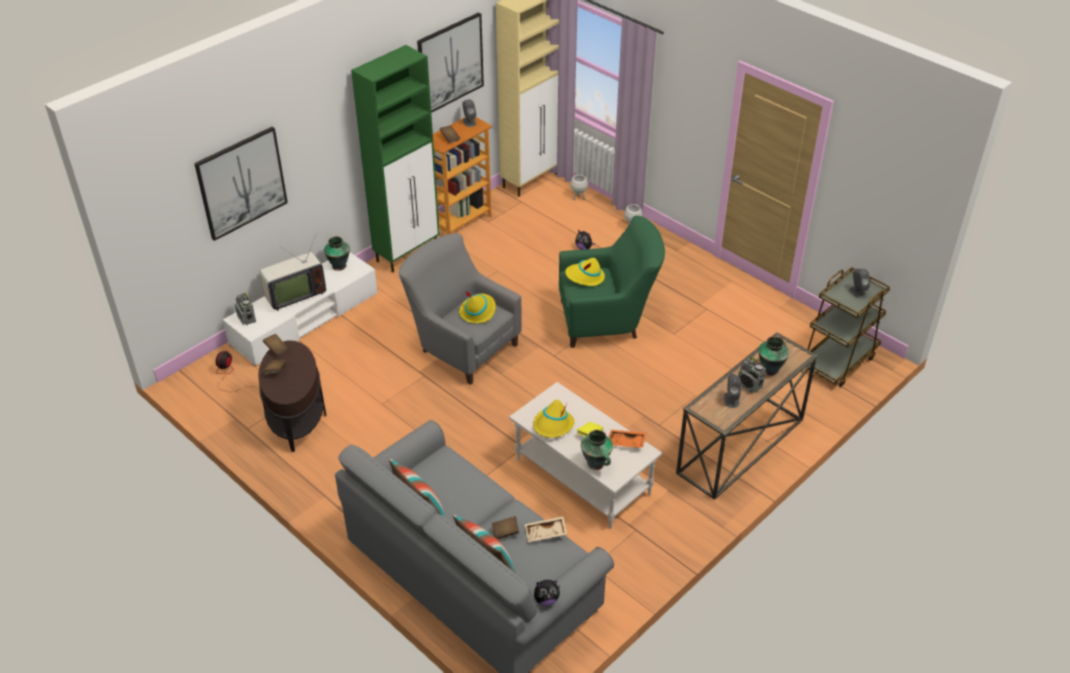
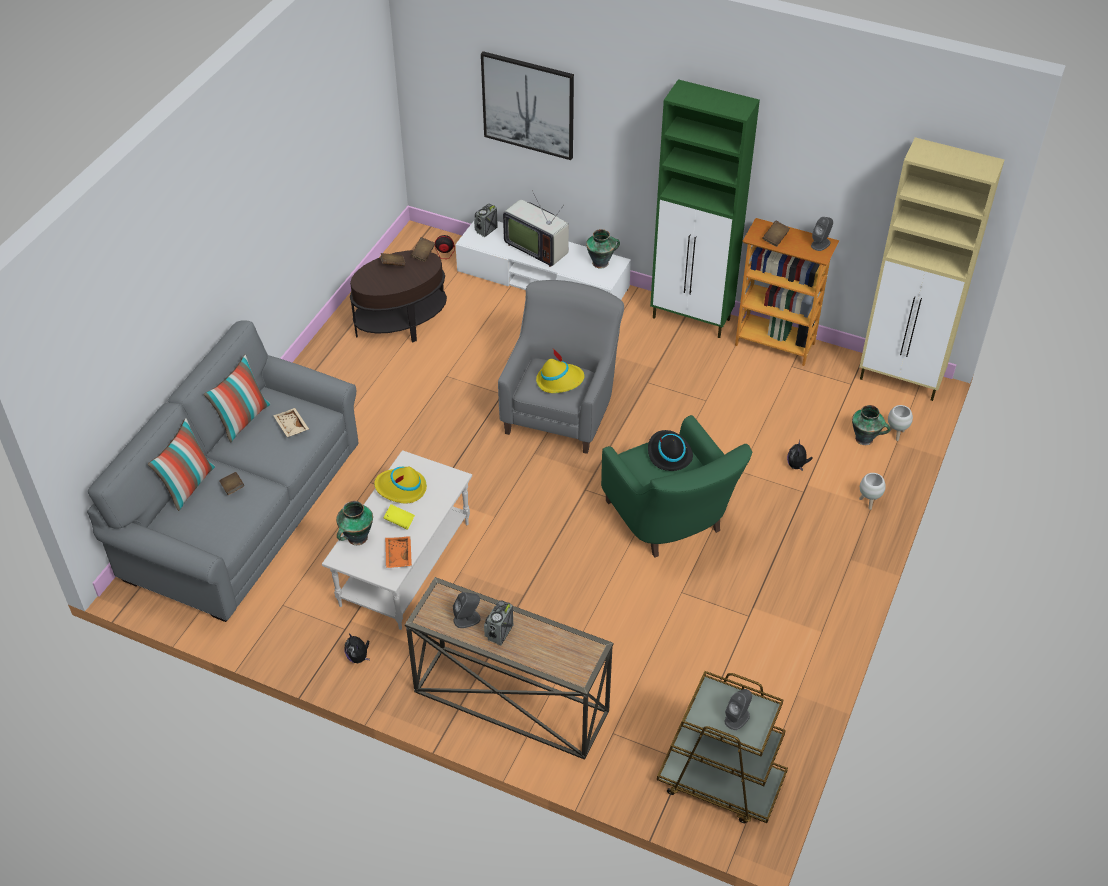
camera: 70 degrees right, 5 degrees up
(450, 63) = (827, 164): picture -> none
(545, 533) = (239, 519): beige tray -> beige tray (291, 426)
(546, 599) = (138, 532): plush toy -> plush toy (358, 657)
(585, 277) = (668, 454): yellow hat -> black hat
(770, 369) = (538, 648): vase -> vase (865, 439)

